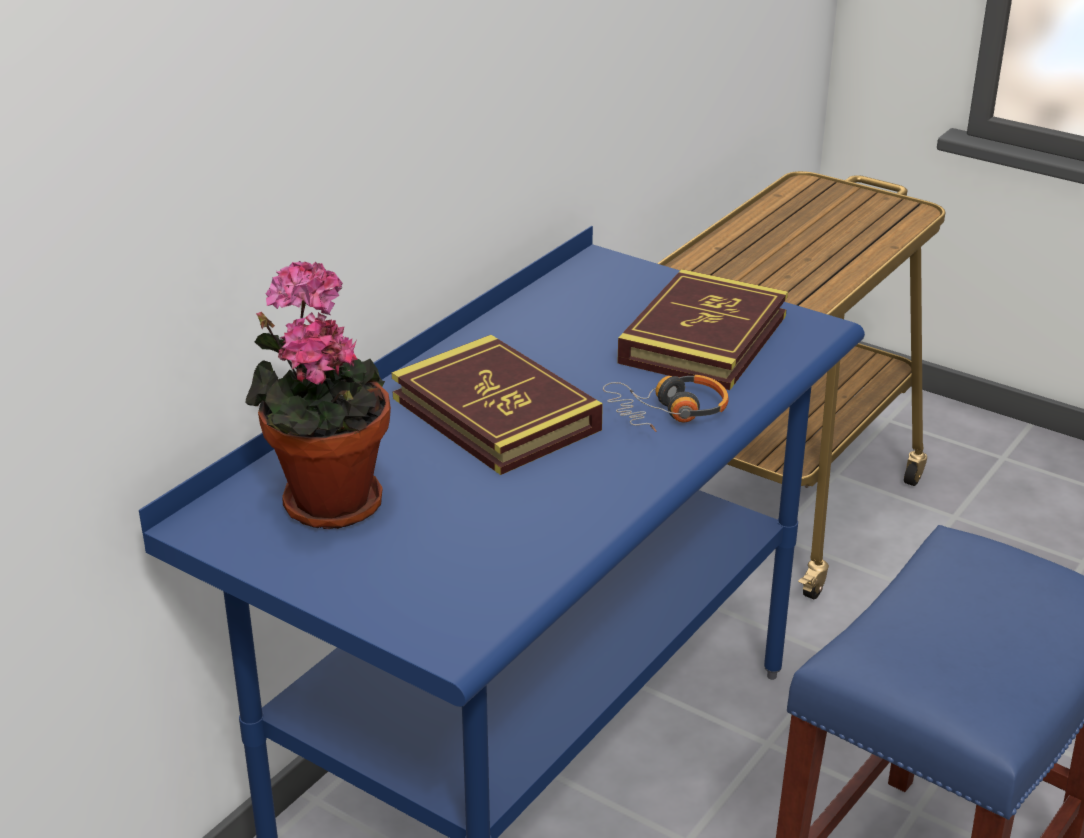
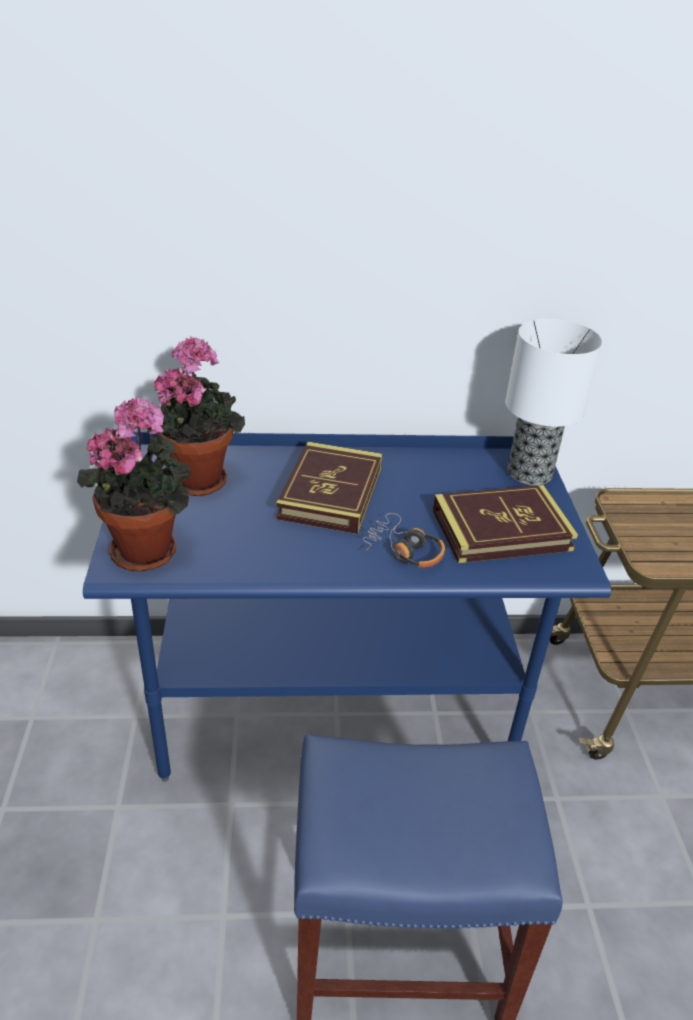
camera: 50 degrees right, 5 degrees up
(441, 599) = (148, 549): none -> potted plant
(622, 274) = (529, 472): none -> table lamp

